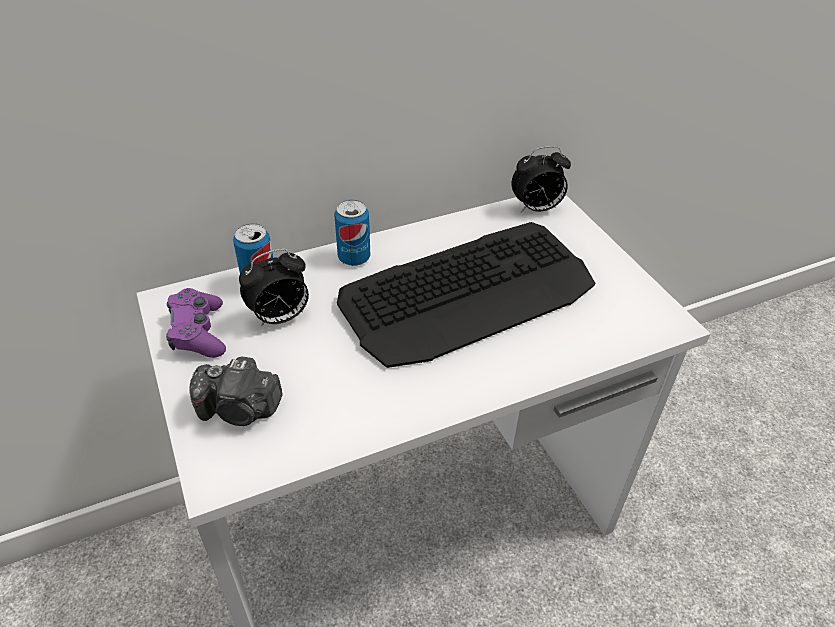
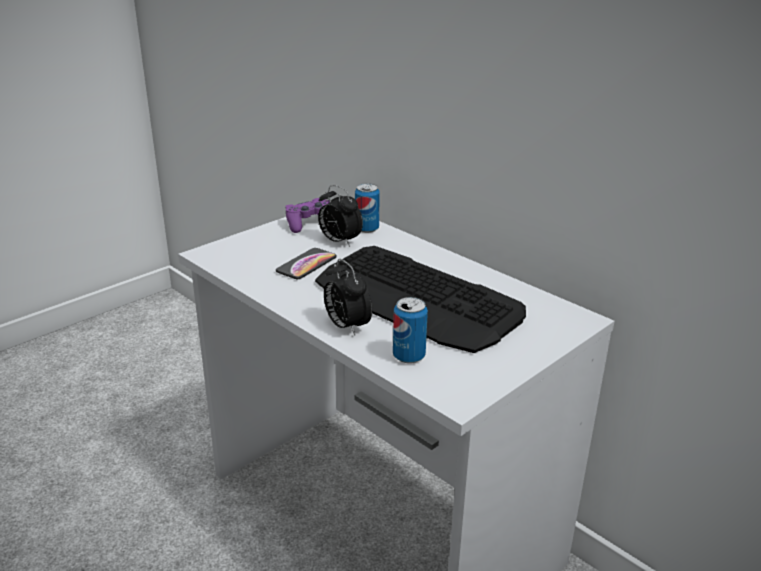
camera: 70 degrees right, 15 degrees down
(240, 410) = (256, 248): camera -> none
(328, 366) = (306, 264): none -> phone
(354, 258) = (419, 252): can -> can (409, 356)
(536, 209) = (562, 313): alarm clock -> alarm clock (346, 326)

